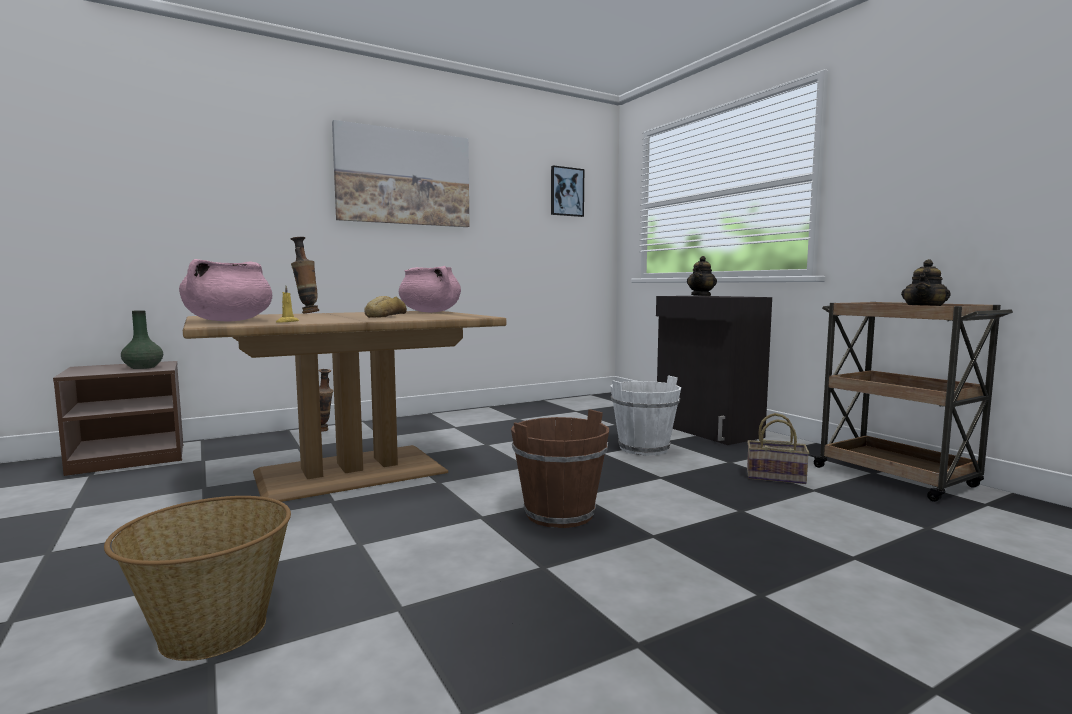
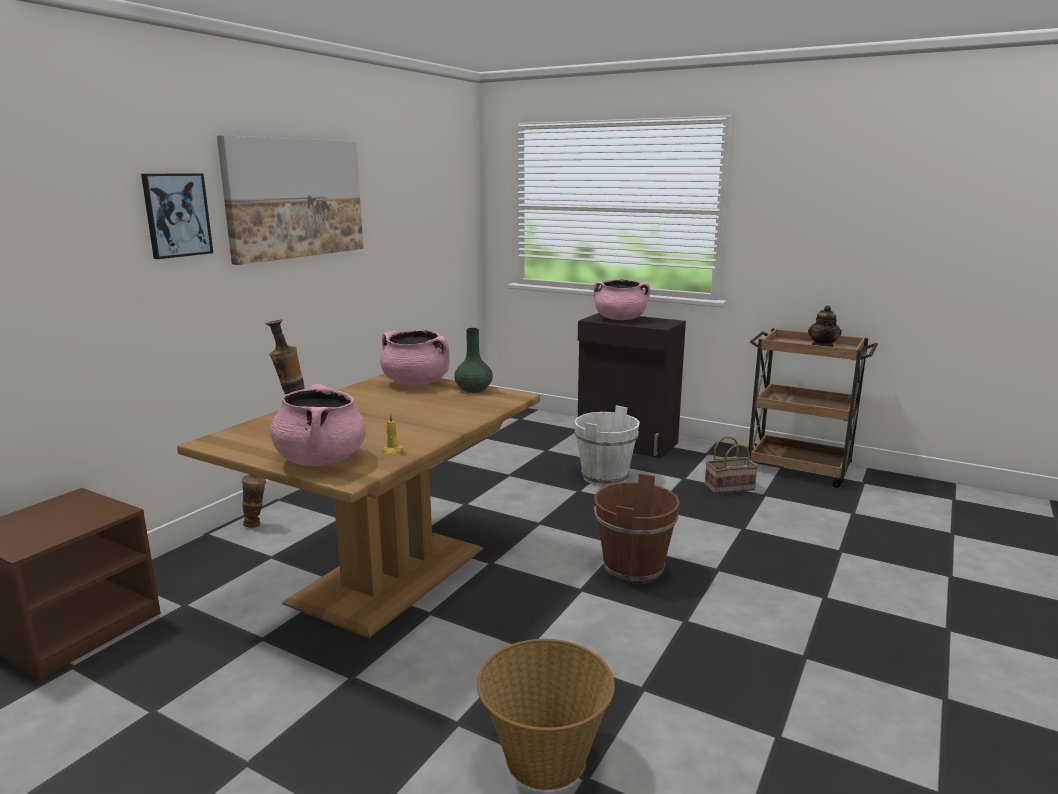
camera: 30 degrees left, 10 degrees up
(143, 367) = (83, 513): green vase -> green vase (473, 389)
(384, 316) = (421, 410): bread -> none
(566, 192) = (440, 190): picture -> picture (176, 215)
(701, 296) = (620, 319): teapot -> pink cooking pot

